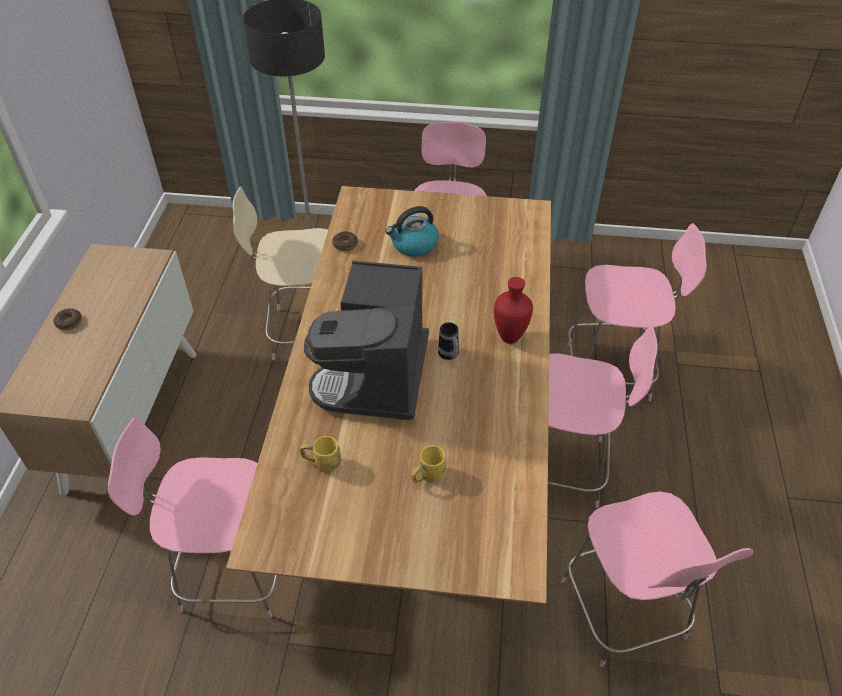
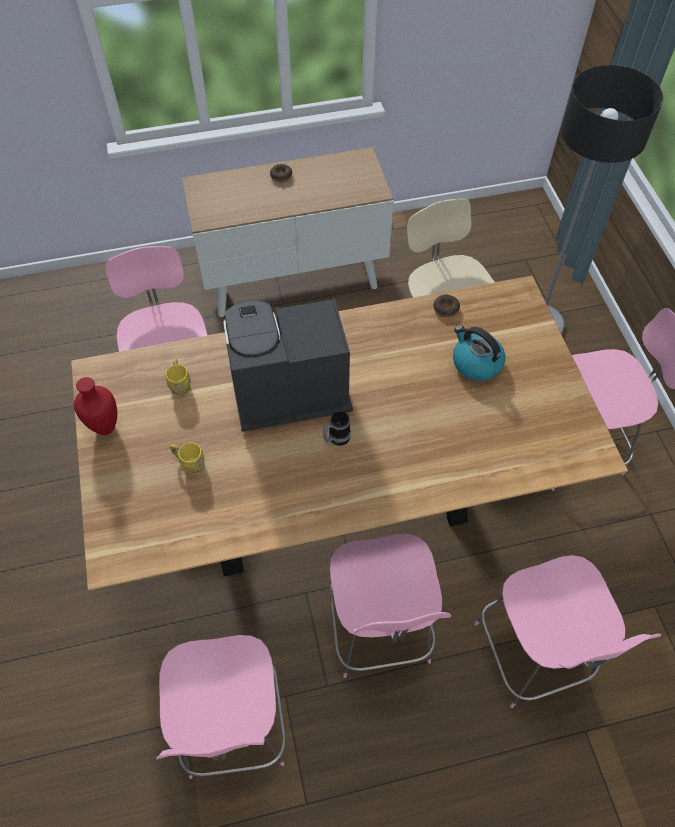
camera: 70 degrees right, 10 degrees up
(510, 338) = (381, 485): red vase -> red vase (104, 429)
(624, 613) = (234, 728): pink chair -> pink chair turned 60 degrees counterclockwise

